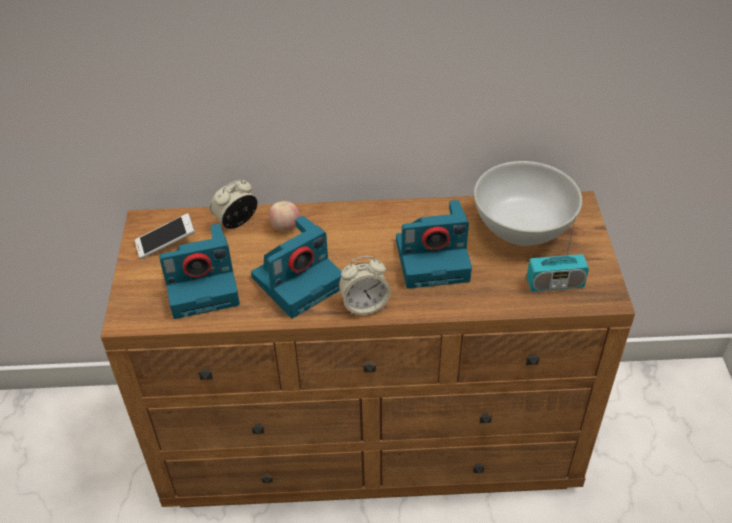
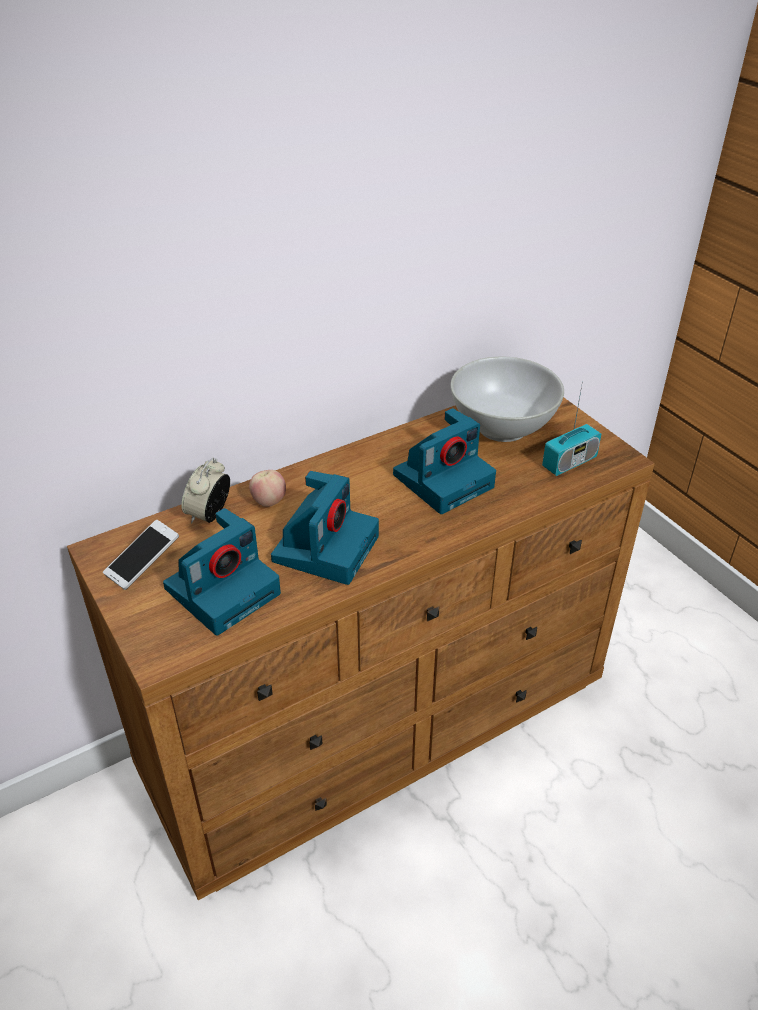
camera: 30 degrees left, 5 degrees down
(364, 305) = (412, 544): alarm clock -> none

